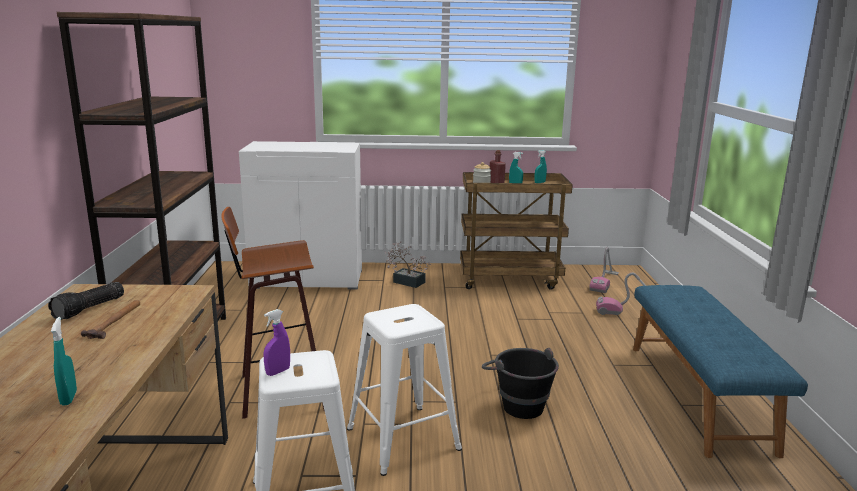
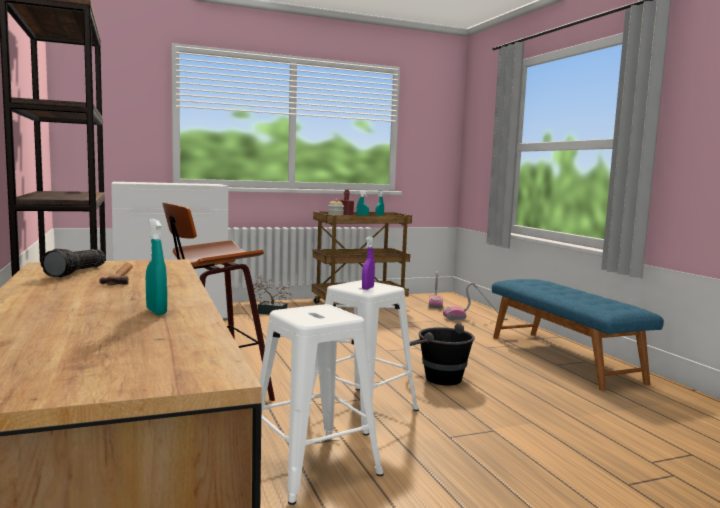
camera: 20 degrees left, 10 degrees down
(278, 372) = (300, 316): purple spray bottle -> purple spray bottle (367, 288)

